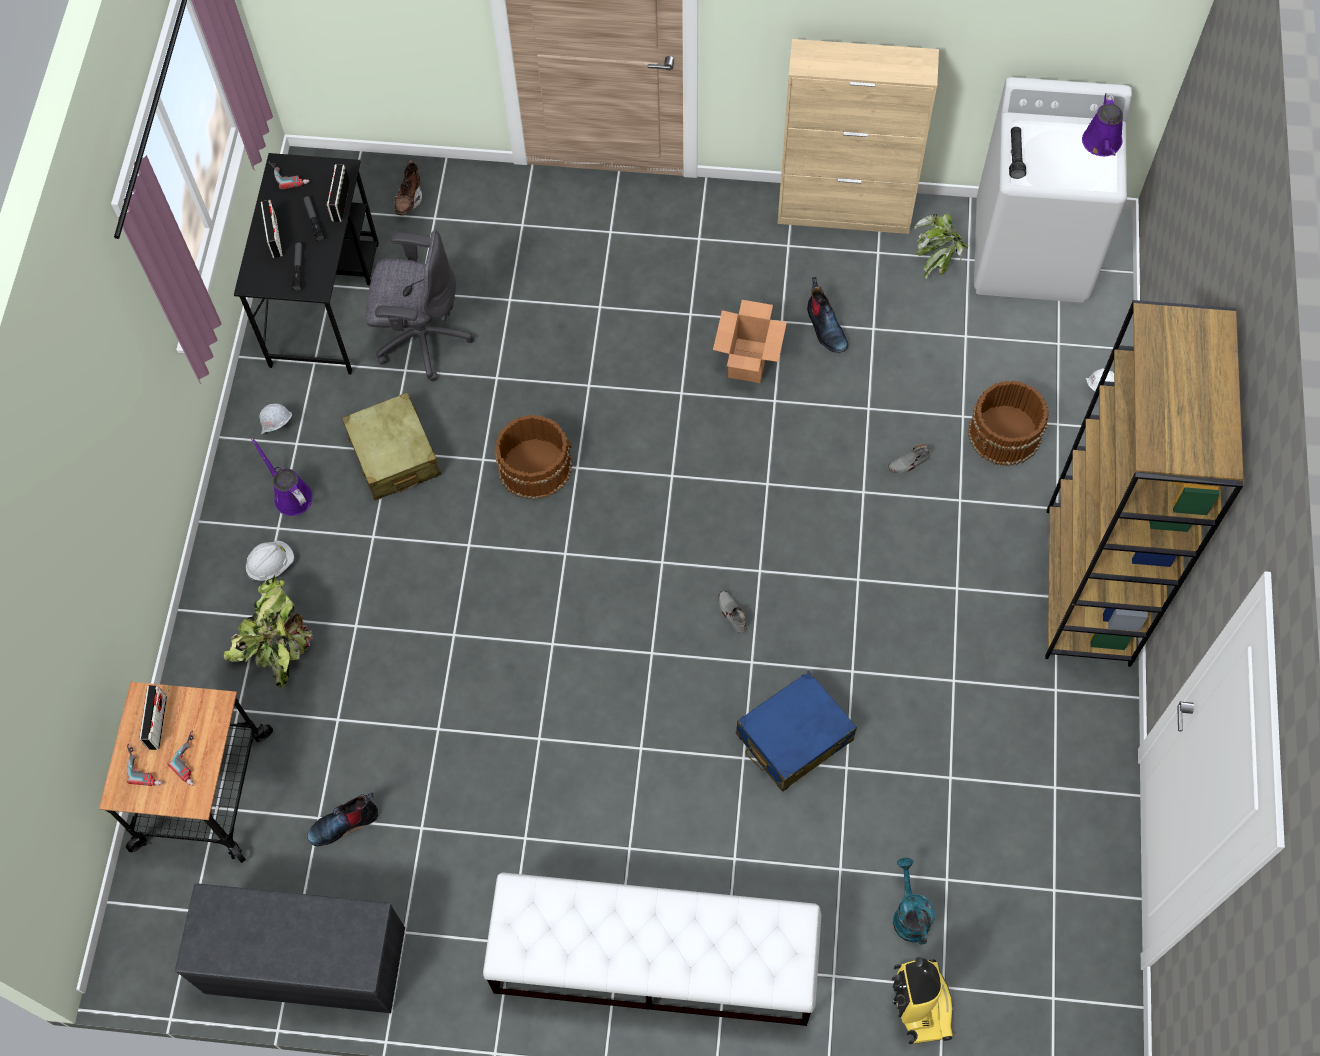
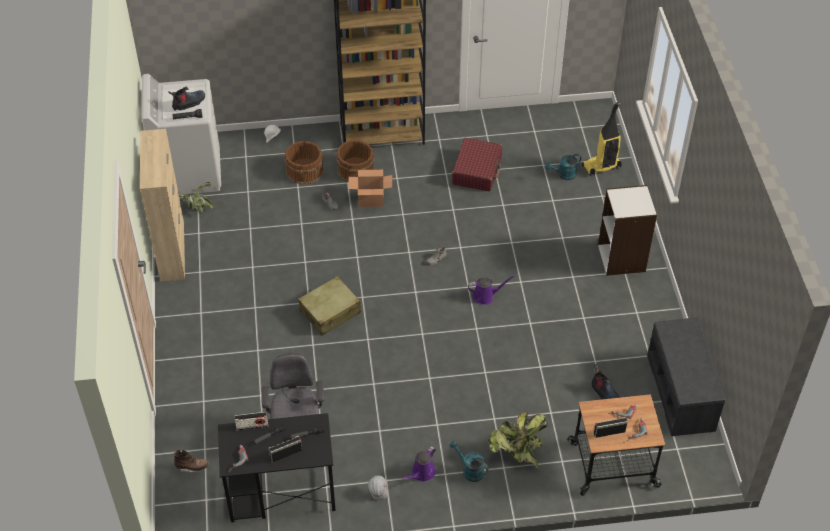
camera: 105 degrees left, 15 degrees down
(271, 565) = (469, 470): white hard hat -> turquoise watering can
(394, 455) = (381, 427): beige suitcase -> beige suitcase (330, 312)
(534, 466) = (372, 358): brown bucket -> brown bucket (355, 170)
(653, 961) = (622, 258): white bench -> white bookcase
(748, 360) = (281, 277): cardboard box -> cardboard box (370, 200)
(793, 737) = (494, 225): blue suitcase -> none
(825, 328) = (253, 248): boot -> boot (188, 103)
(952, 742) = (477, 171): none -> red suitcase
(1102, 144) = (175, 88): purple watering can -> purple watering can (485, 296)

